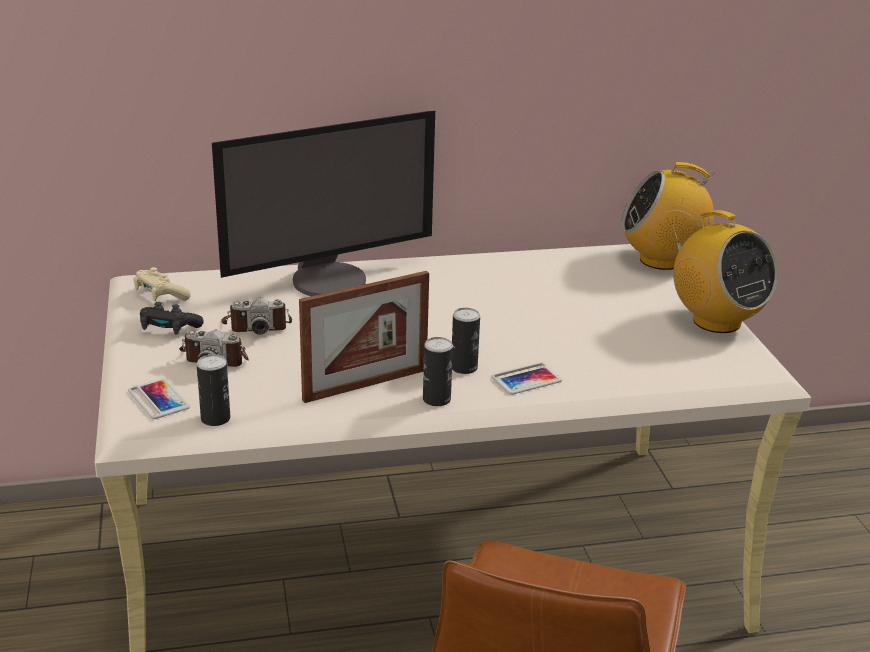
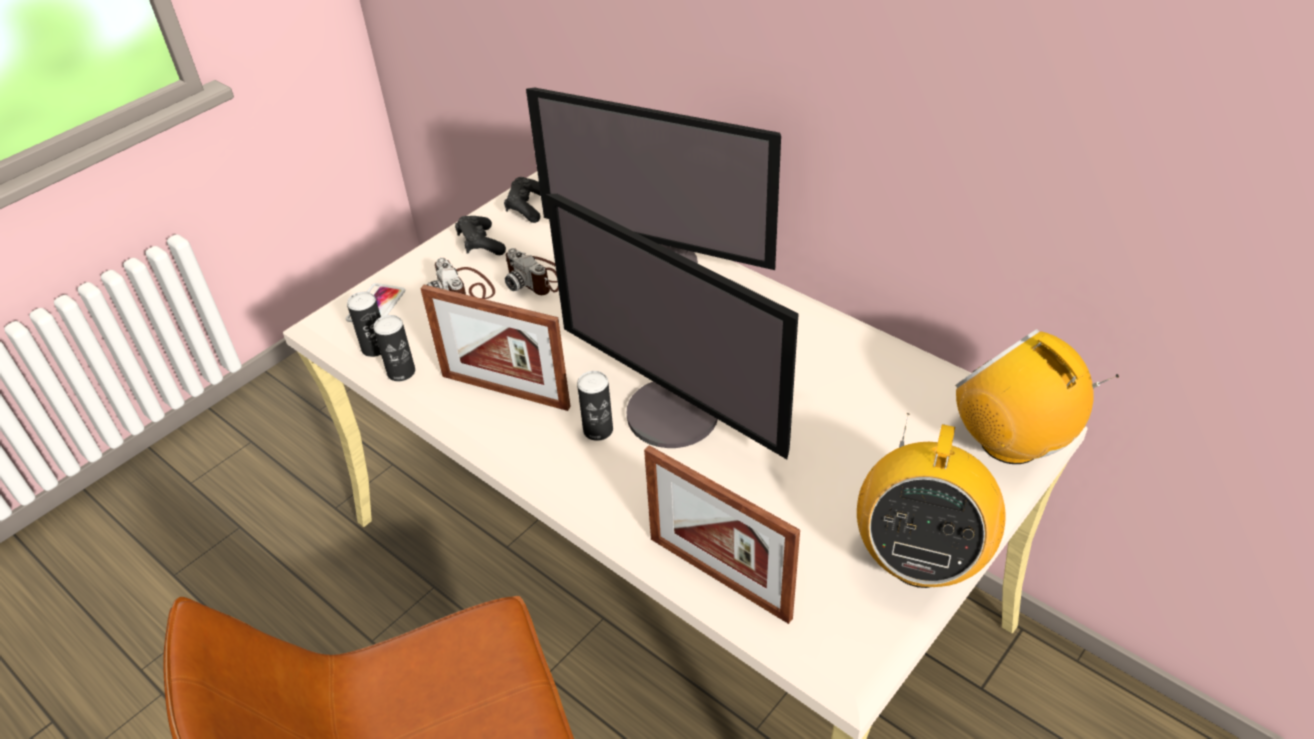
camera: 55 degrees right, 15 degrees up
(160, 295) = (527, 208): beige game controller -> black game controller
(436, 399) = (524, 445): can -> can (401, 372)
(489, 336) = (675, 413): none -> monitor
(526, 379) = (621, 481): phone -> none
(656, 382) = (719, 577): none -> picture frame

